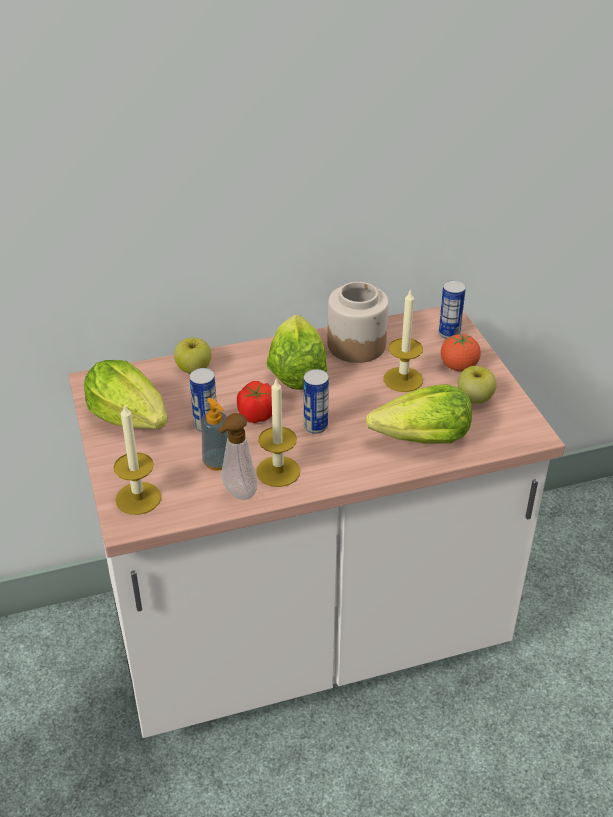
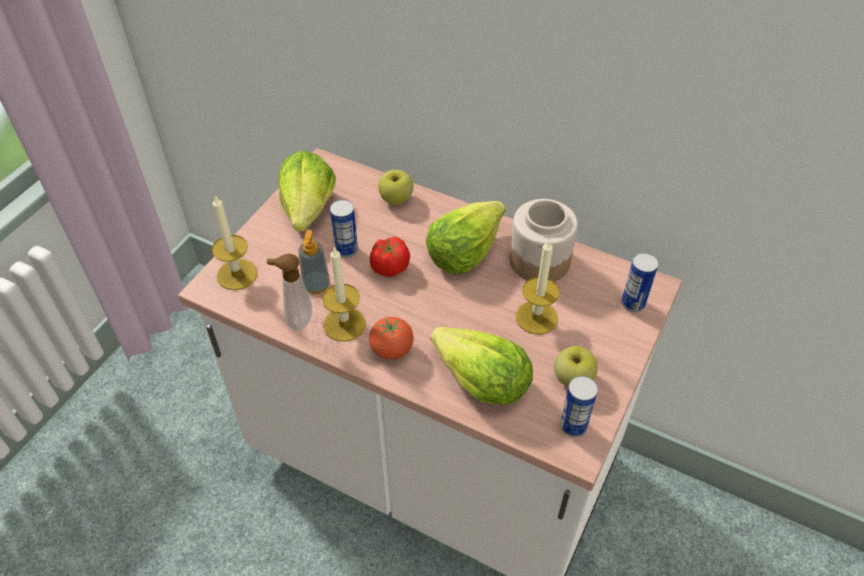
camera: 45 degrees right, 10 degrees up
(315, 426) = (417, 308): can -> can (573, 426)
(458, 367) = (599, 340): tomato -> tomato (392, 350)

